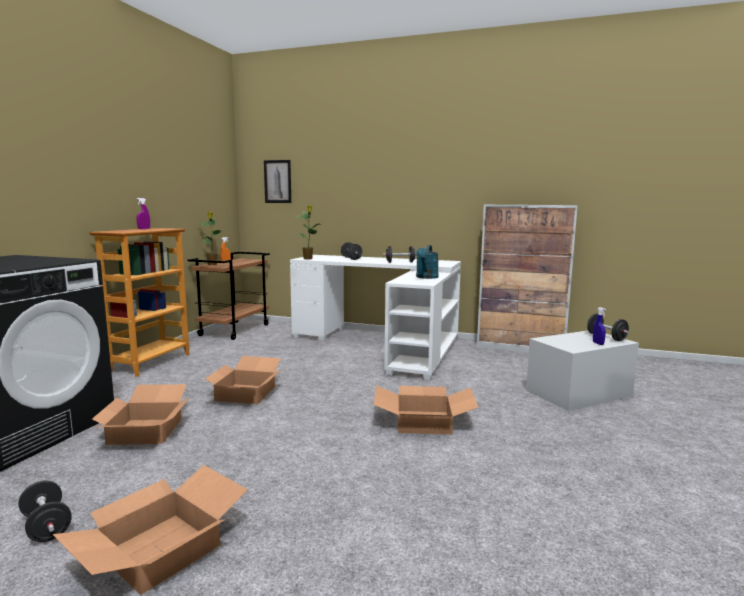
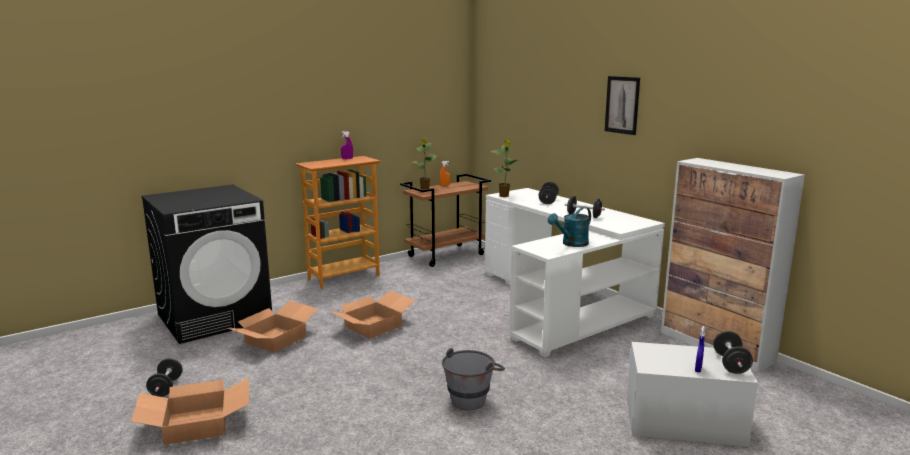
camera: 35 degrees right, 5 degrees up
(277, 181) = (503, 104): picture -> picture (622, 105)
(424, 422) = (472, 397): cardboard box -> grey bucket

